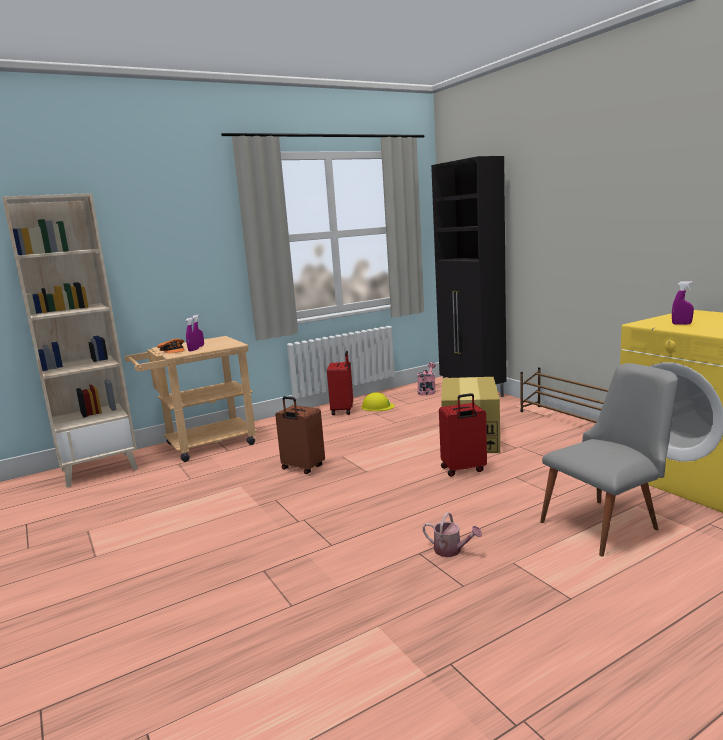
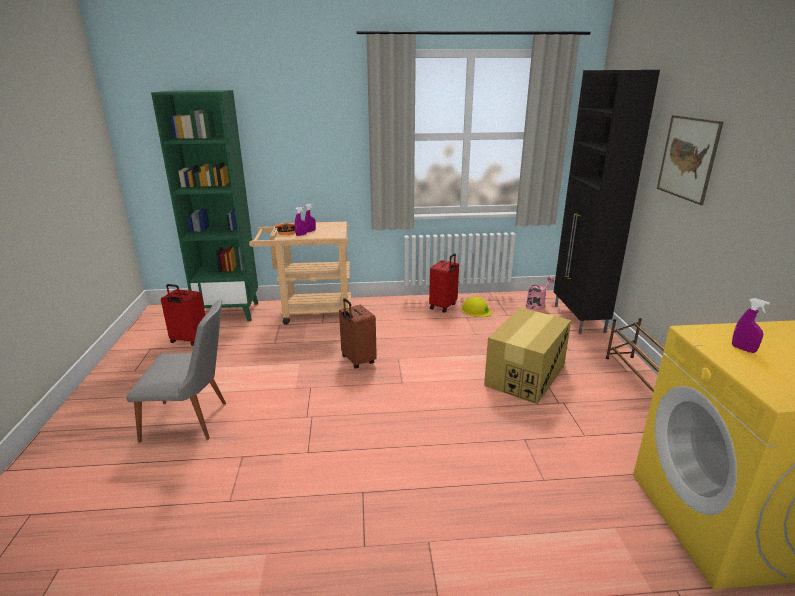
camera: 25 degrees right, 10 degrees up
(100, 469) = (229, 312): beige bookcase -> green bookcase
(451, 550) = (390, 502): watering can -> none
(463, 470) = (484, 412): red suitcase -> red suitcase (188, 340)
(549, 220) = (688, 158): none -> picture
(608, 523) = (562, 537): grey chair -> grey chair (193, 421)

